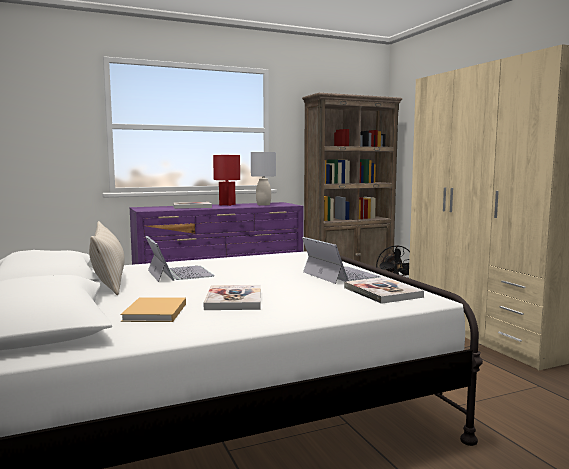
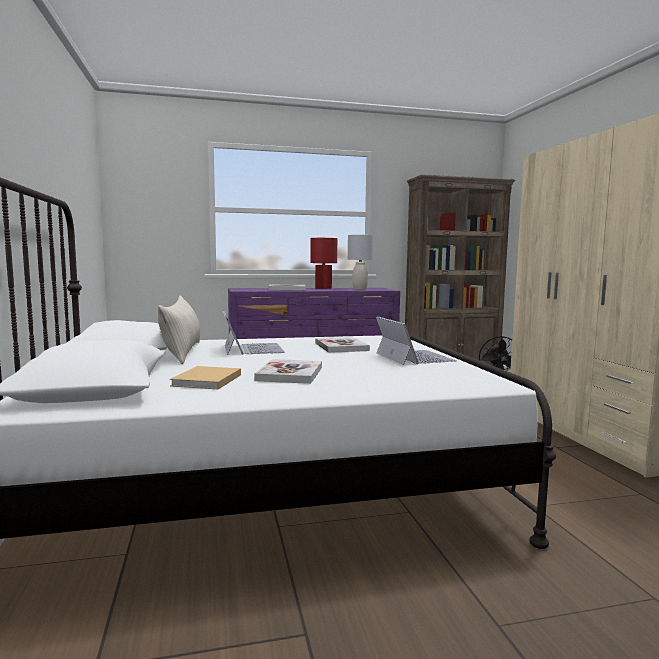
camera: 10 degrees right, 0 degrees up
(382, 292) = (449, 375): book -> book (341, 347)

